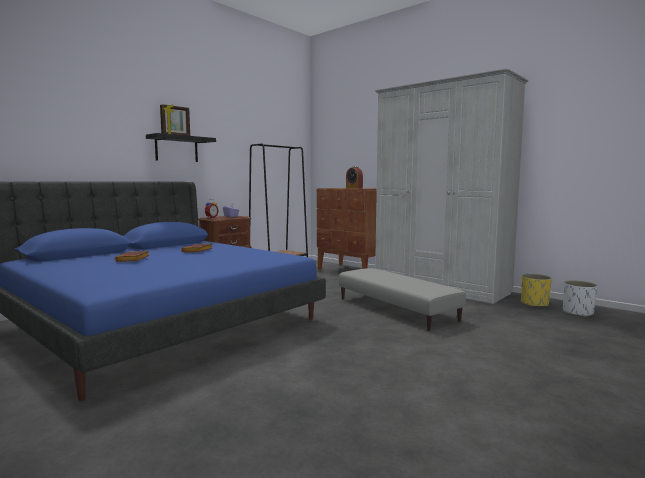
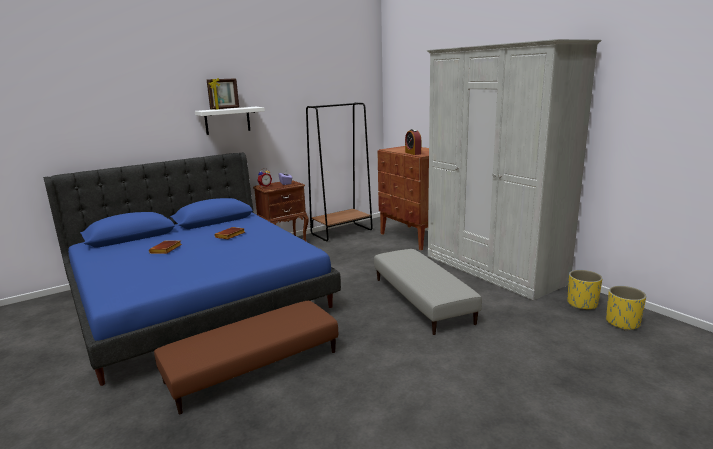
camera: 15 degrees right, 10 degrees up
(176, 149) = (227, 120): black shelf -> white shelf
(263, 367) = (253, 366): none -> brown ottoman
(578, 313) = (622, 323): white planter -> yellow planter

